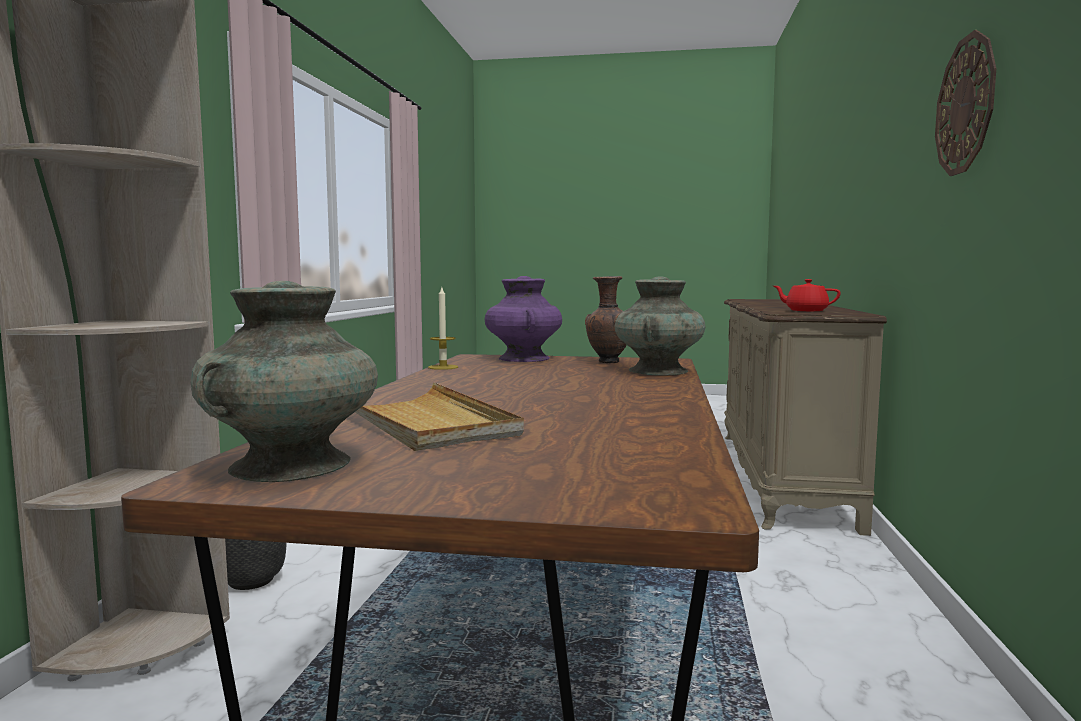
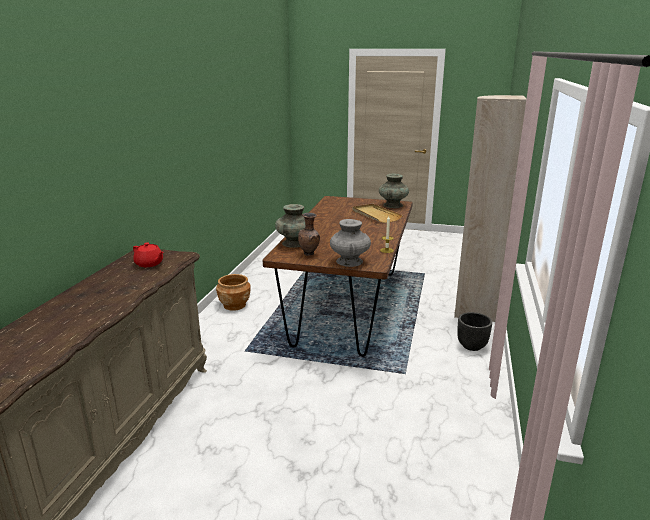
camera: 175 degrees left, 15 degrees up
(524, 358) = (349, 261): purple vase -> grey vase
(898, 662) = (234, 305): none -> brown planter
(966, 105) = (167, 132): wall clock -> none

